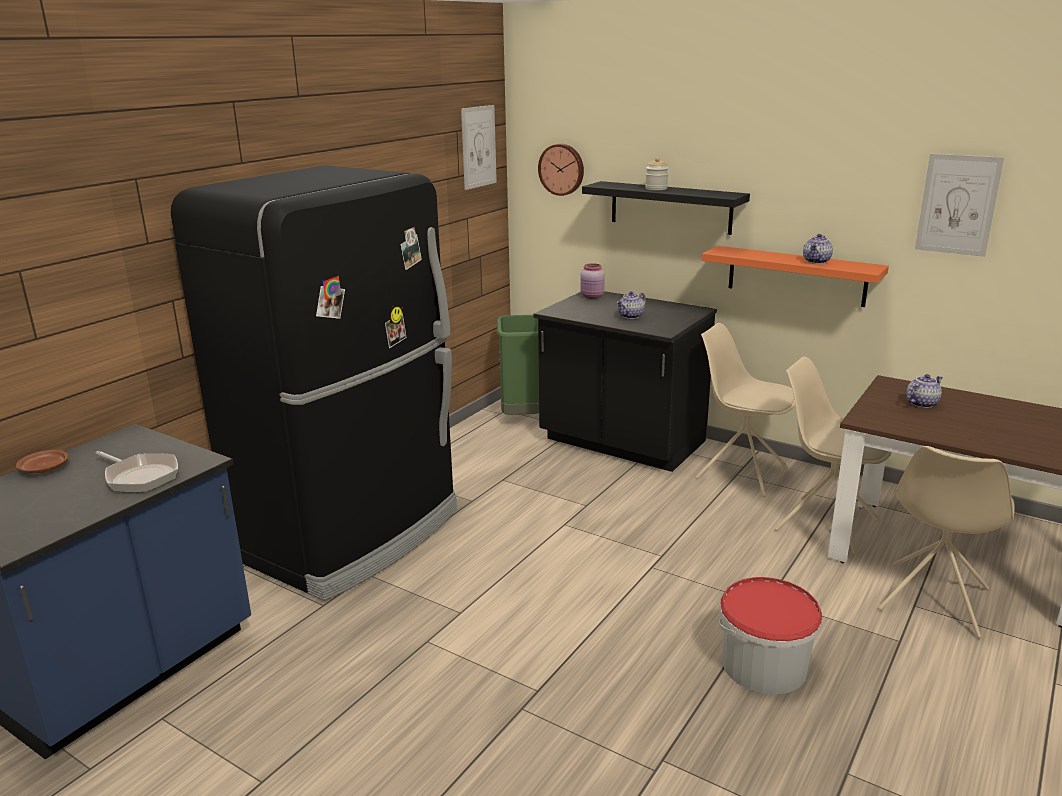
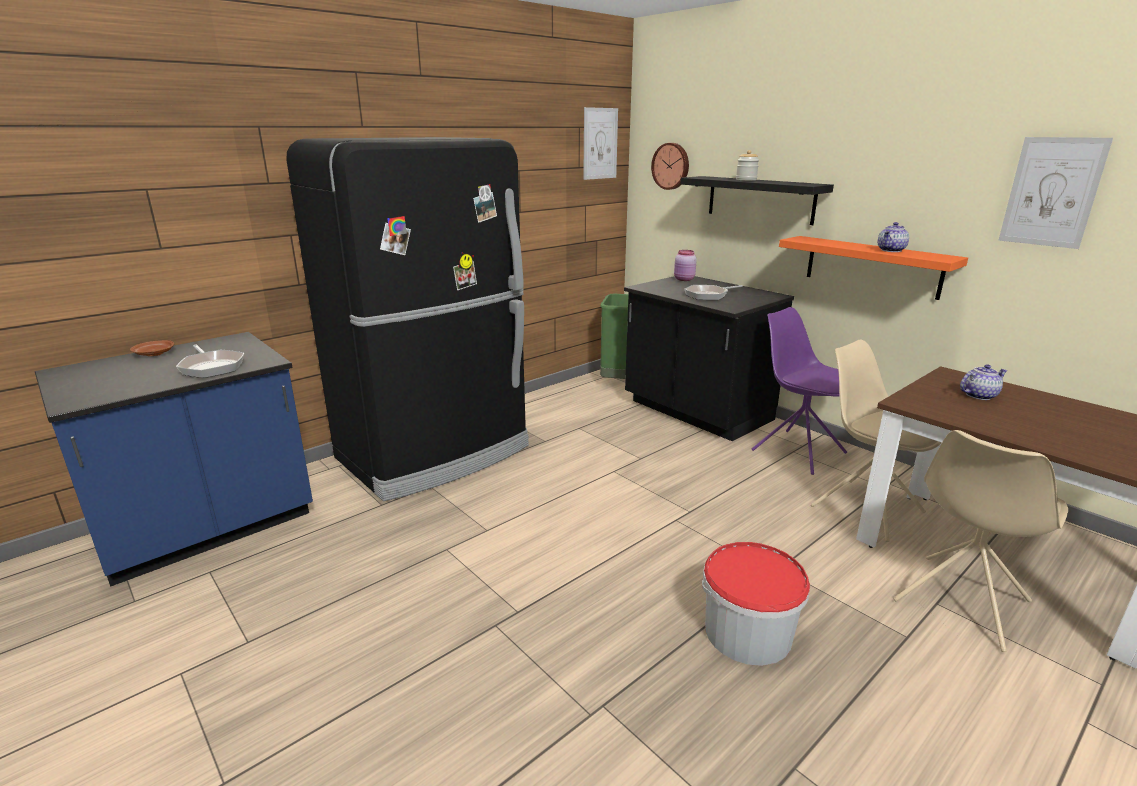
camera: 15 degrees right, 0 degrees up
(631, 316) = (708, 295): teapot -> frying pan
(740, 473) = (797, 451): beige chair -> purple chair

